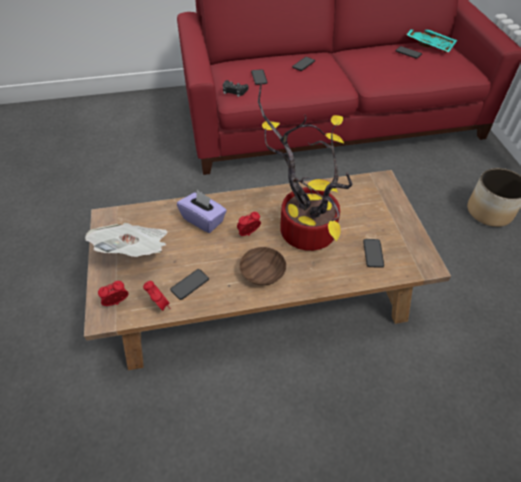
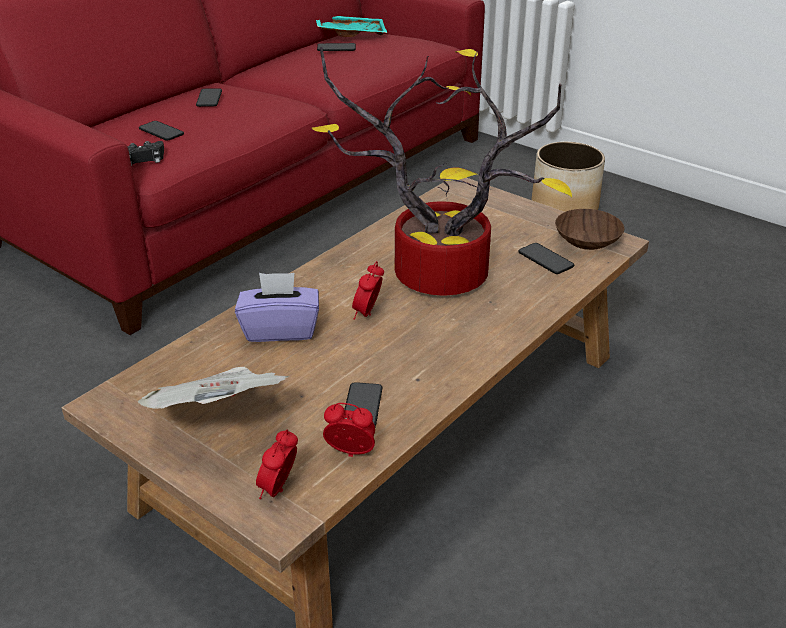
camera: 40 degrees left, 15 degrees down
(263, 271) = (442, 341): brown bowl -> brown bowl (587, 239)

